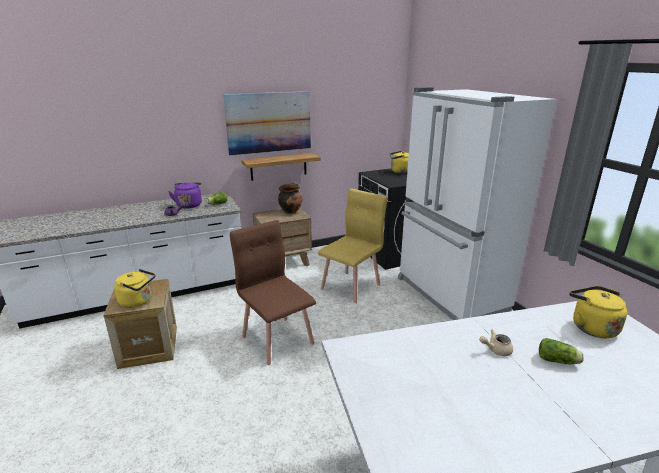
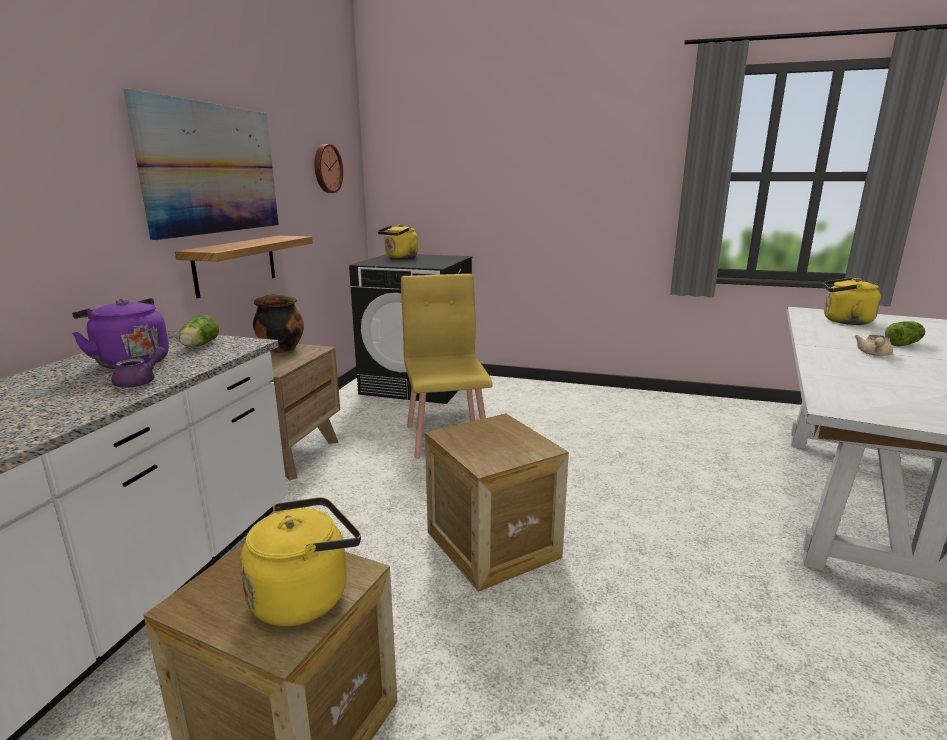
camera: 50 degrees left, 5 degrees down
(277, 339) = (492, 544): brown chair -> crate
(362, 114) = (326, 168): none -> wall clock
(449, 295) = (555, 399): white fridge -> none

